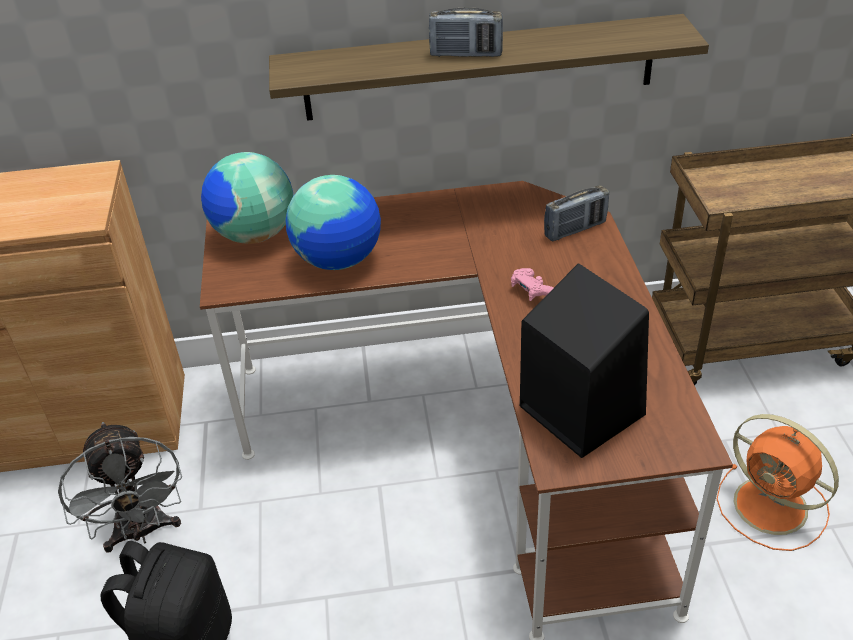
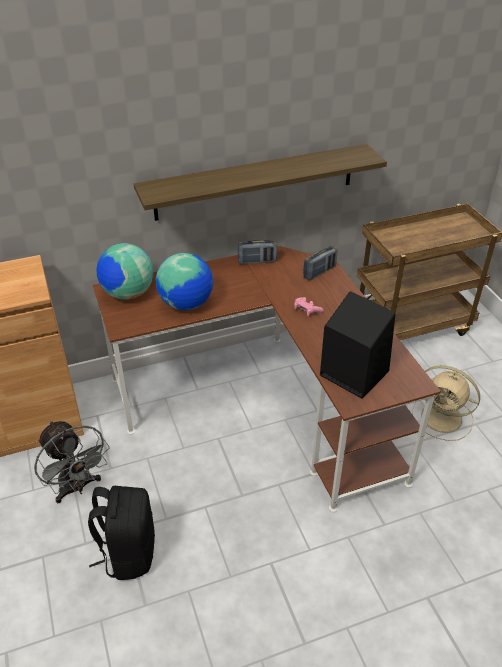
camera: 15 degrees left, 0 degrees up
(466, 54) = (253, 175): radio -> radio (257, 261)
(773, 507) = (443, 418): orange fan -> beige fan

